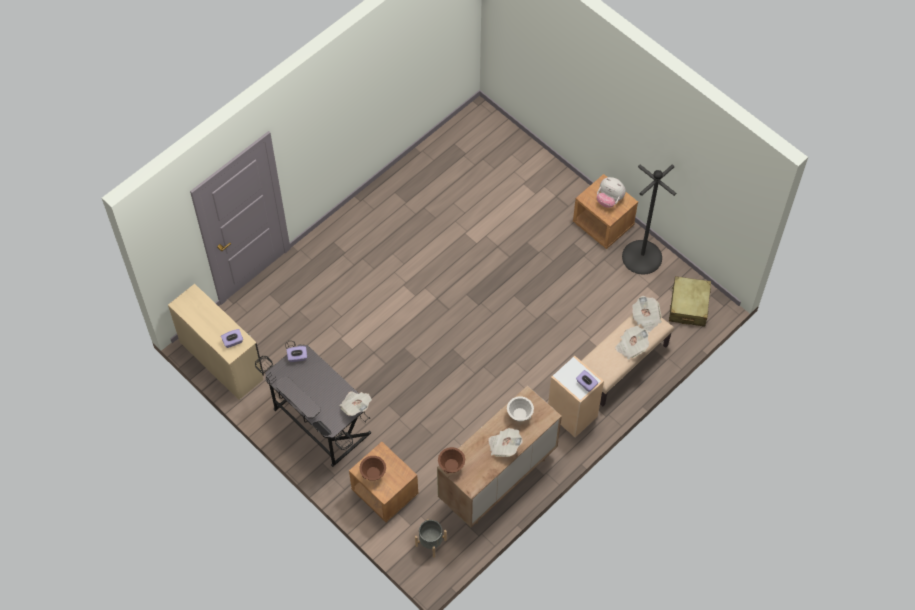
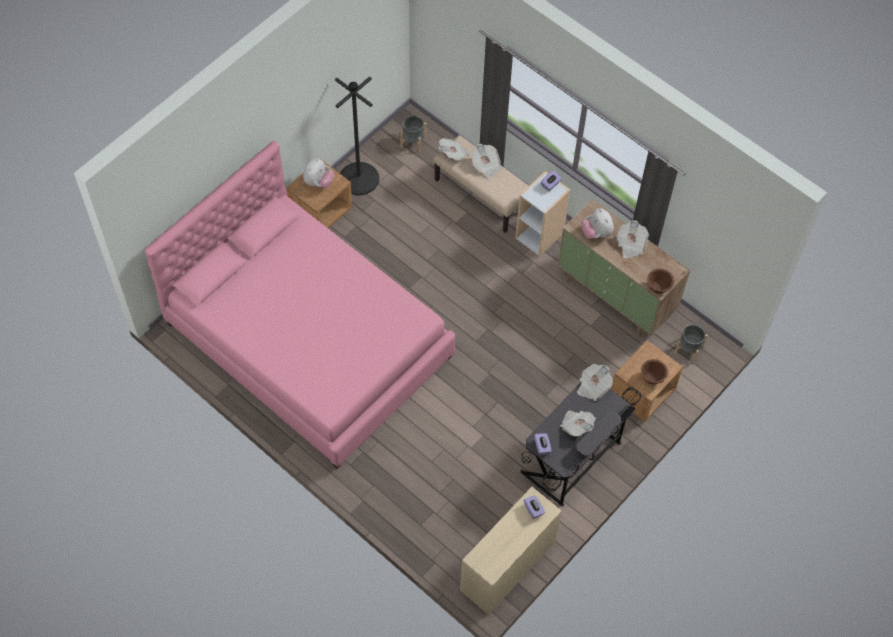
camera: 95 degrees left, 0 degrees up
(316, 388) = (576, 426): none -> newspaper
(462, 213) = (309, 339): none -> pink bed
(519, 415) = (596, 233): white bowl -> plush toy
(688, 306) = (413, 141): beige suitcase -> grey planter

